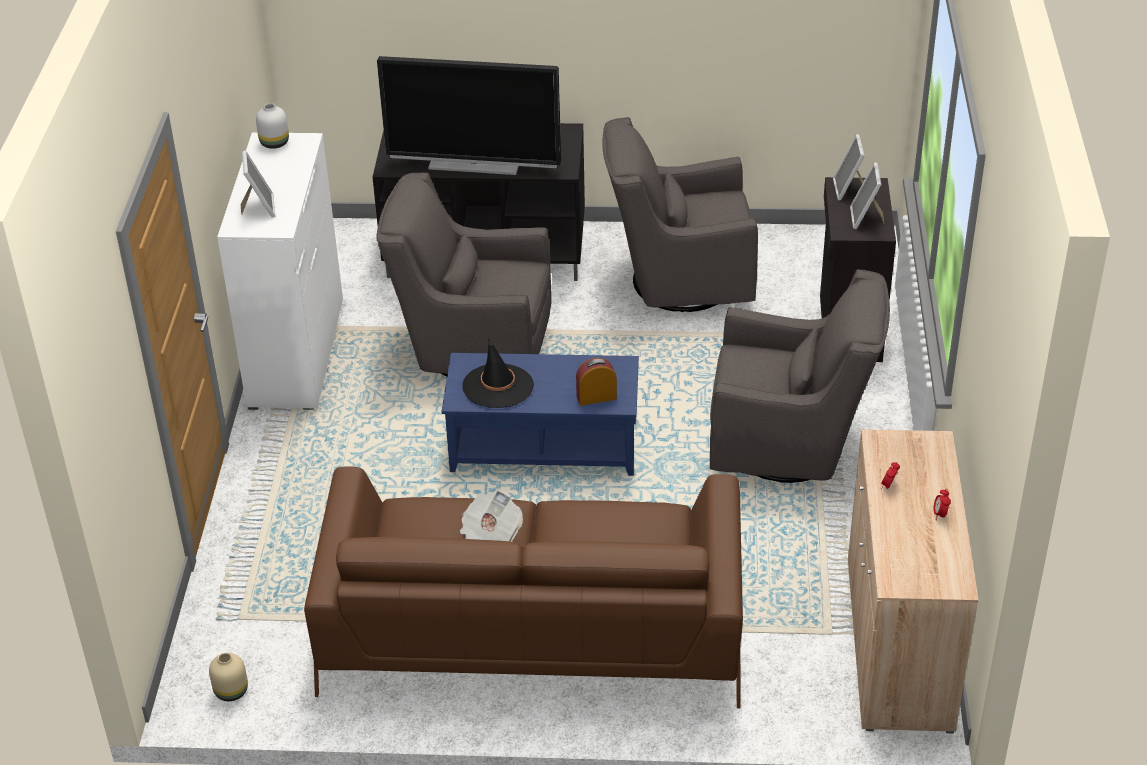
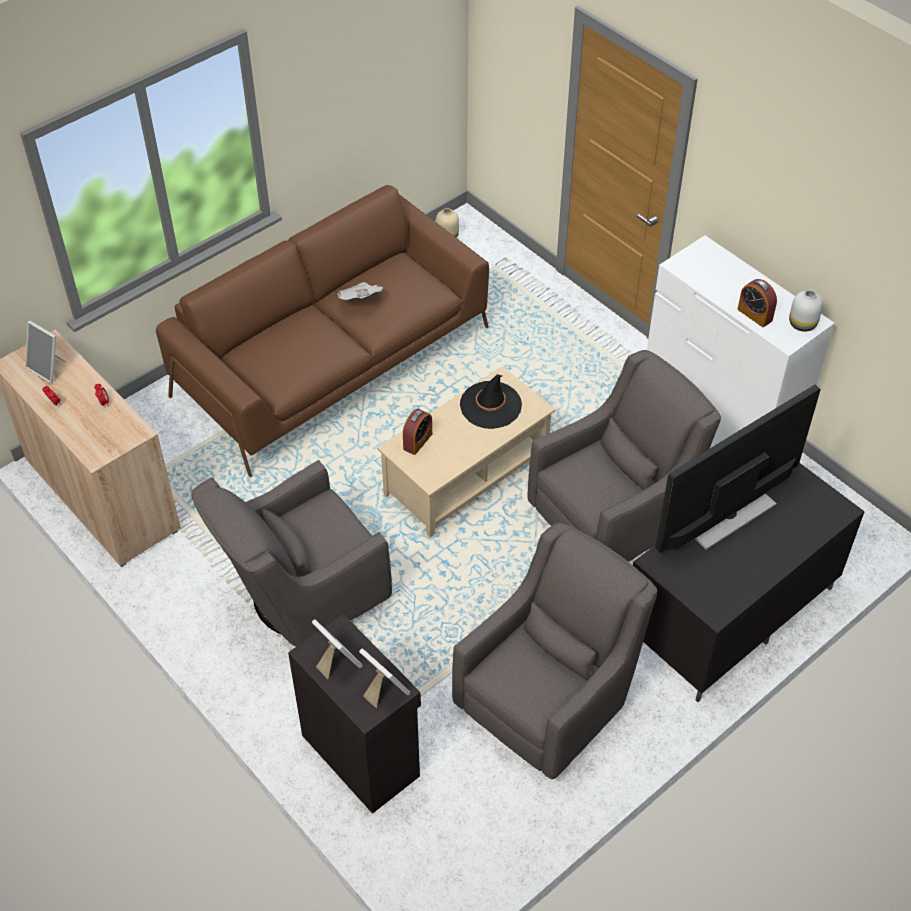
camera: 135 degrees right, 10 degrees up
(259, 207) = (718, 270): picture frame -> picture frame (48, 368)
(294, 166) = (754, 315): none -> alarm clock
(543, 448) = (466, 474): blue coffee table -> beige coffee table

